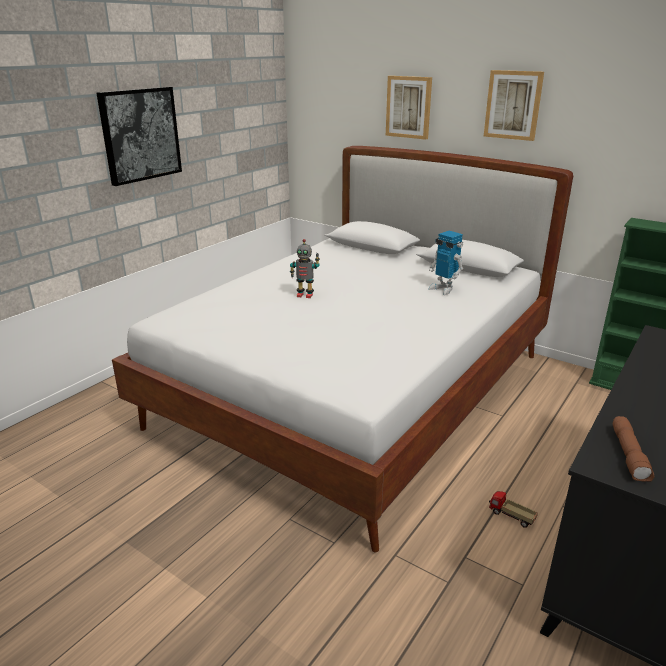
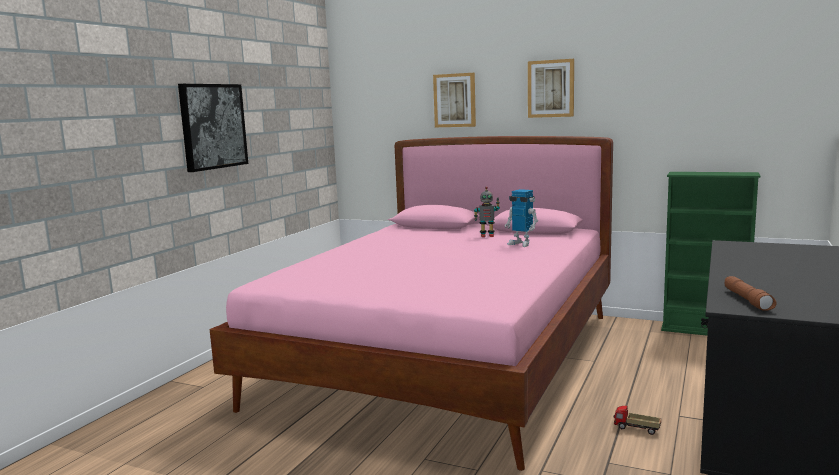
camera: 10 degrees left, 15 degrees down
(305, 295) = (395, 256): toy robot -> toy robot (487, 236)
(357, 392) = (447, 359): white bed -> pink bed

